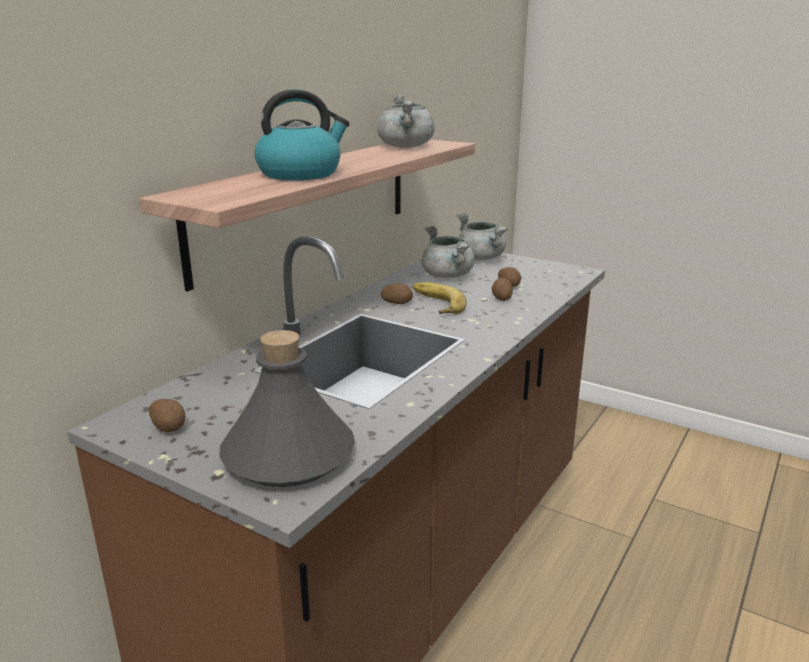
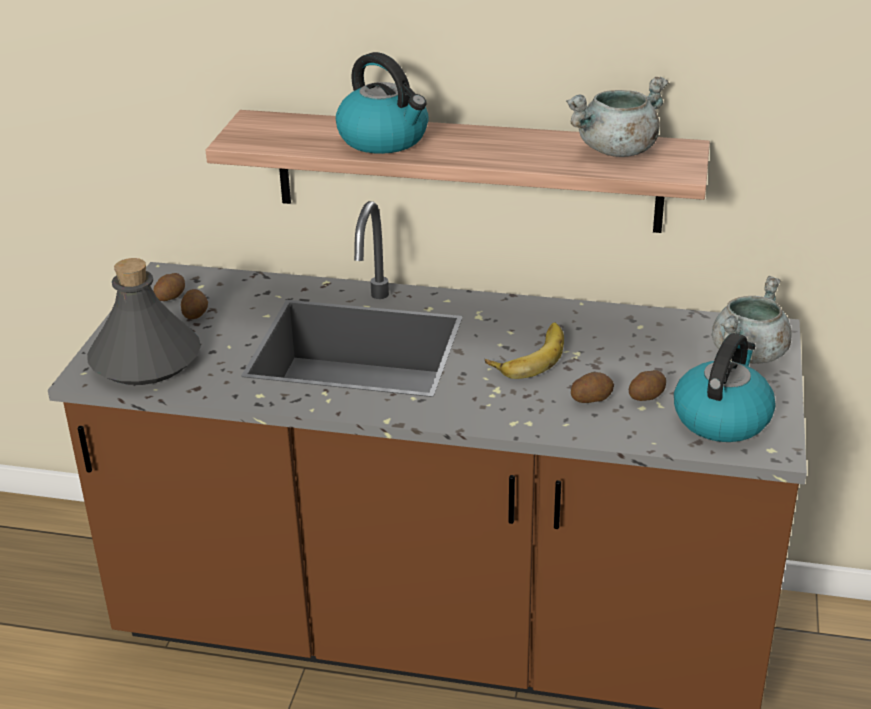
camera: 70 degrees right, 10 degrees up
(397, 302) = (515, 330): potato -> potato (196, 314)
(448, 276) = (644, 343): grey cooking pot -> none
(543, 275) = (721, 418): none -> kettle

